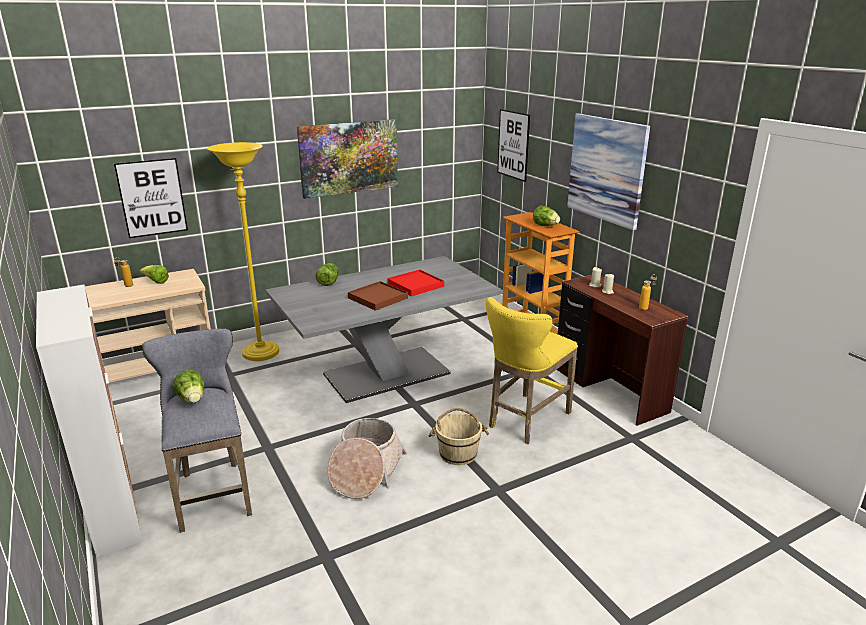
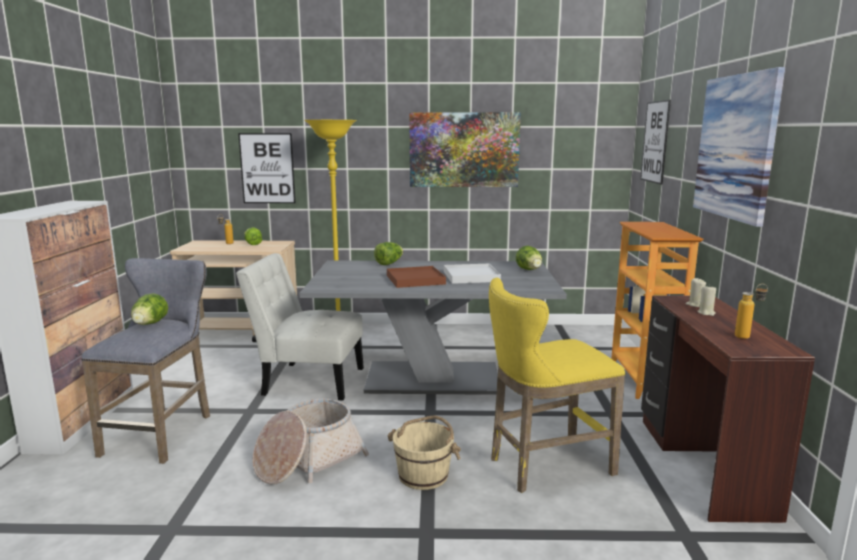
camera: 30 degrees right, 10 degrees down
(285, 405) = (308, 381): none -> white chair
(415, 285) = (471, 276): red tray -> white tray
(545, 225) = (662, 231): lettuce -> lettuce (529, 270)

